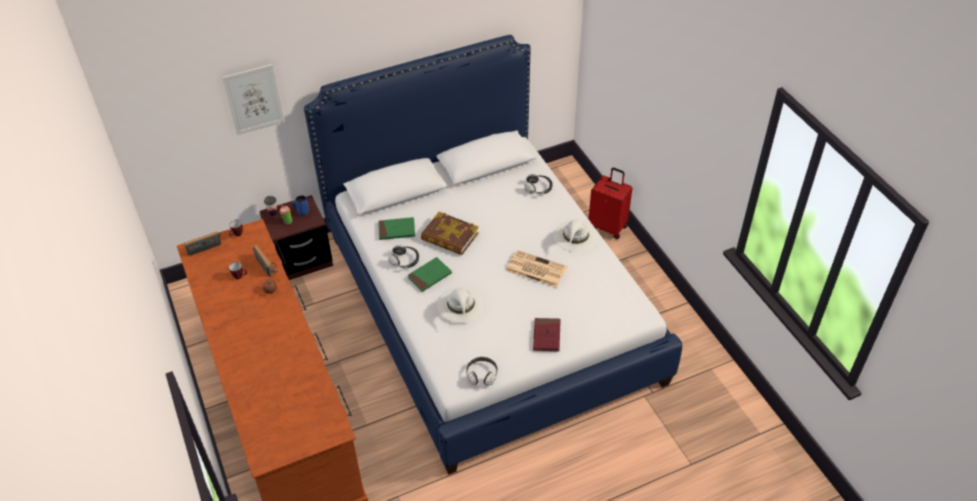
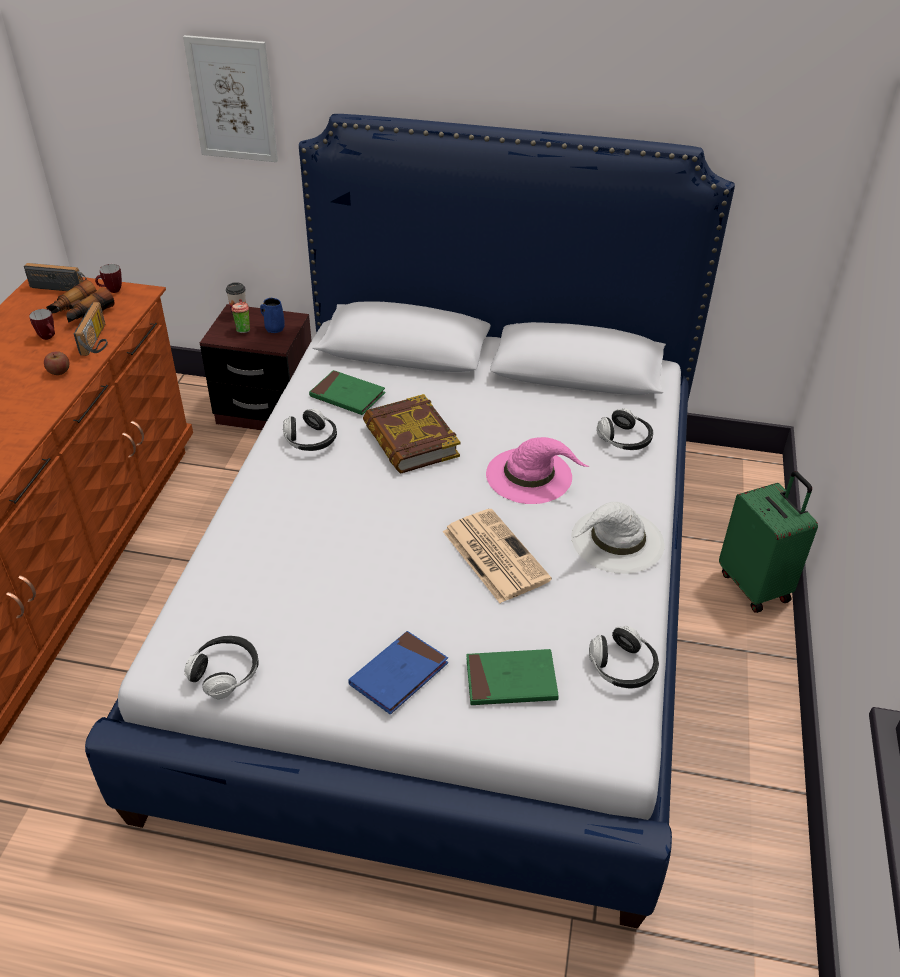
camera: 35 degrees right, 5 degrees down
(237, 255) = (80, 312): none -> binoculars
(429, 276) = (321, 478): green book -> green book (511, 680)
(461, 306) = (314, 545): white hat -> none
(516, 226) = (530, 475): none -> pink hat
(546, 336) = (399, 675): red book -> blue book
(608, 226) = (755, 586): red suitcase -> green suitcase
(621, 286) = (622, 667): none -> headphones

